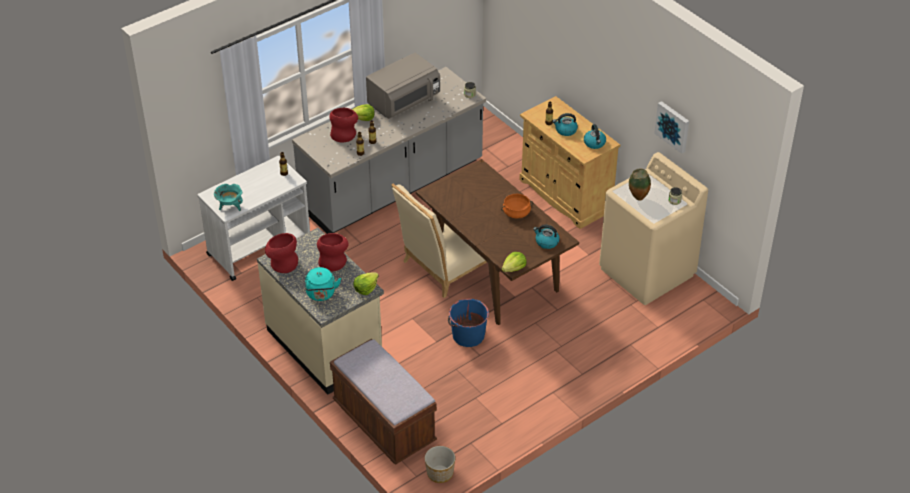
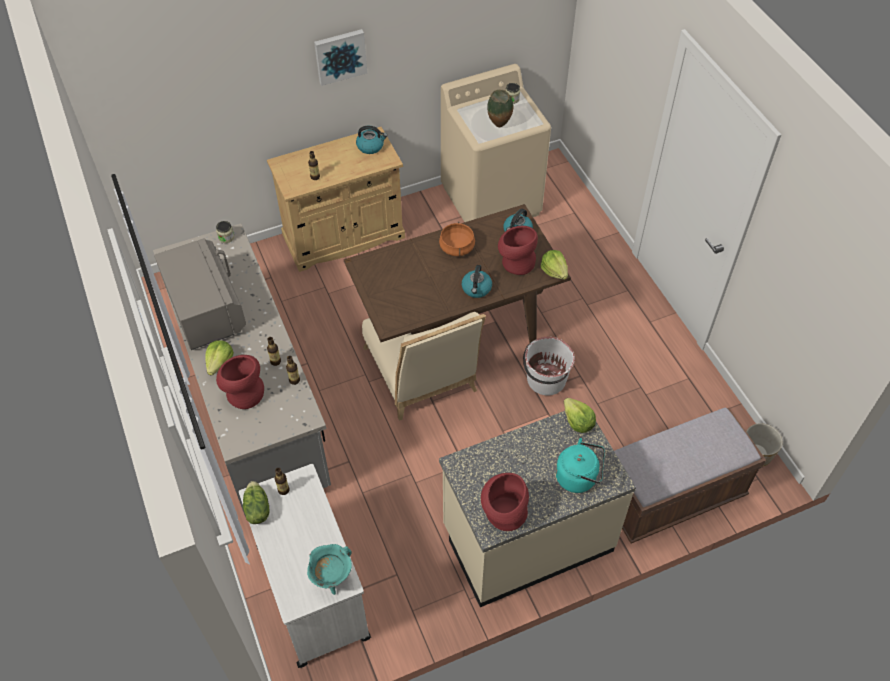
camera: 75 degrees left, 10 degrees up
(268, 165) = (257, 509): none -> lettuce
(333, 261) = (515, 451): red vase -> red vase (516, 262)
(468, 335) = (545, 380): blue bucket -> white bucket
(565, 130) = (336, 165): kettle -> kettle (476, 289)
(673, 126) = (453, 40): picture -> picture (340, 56)

